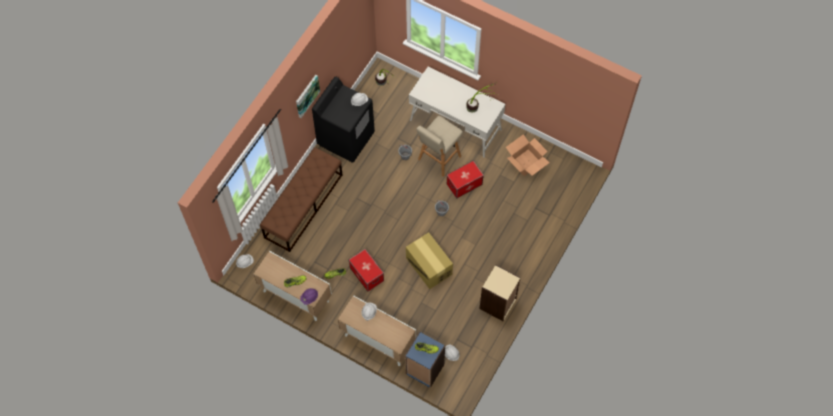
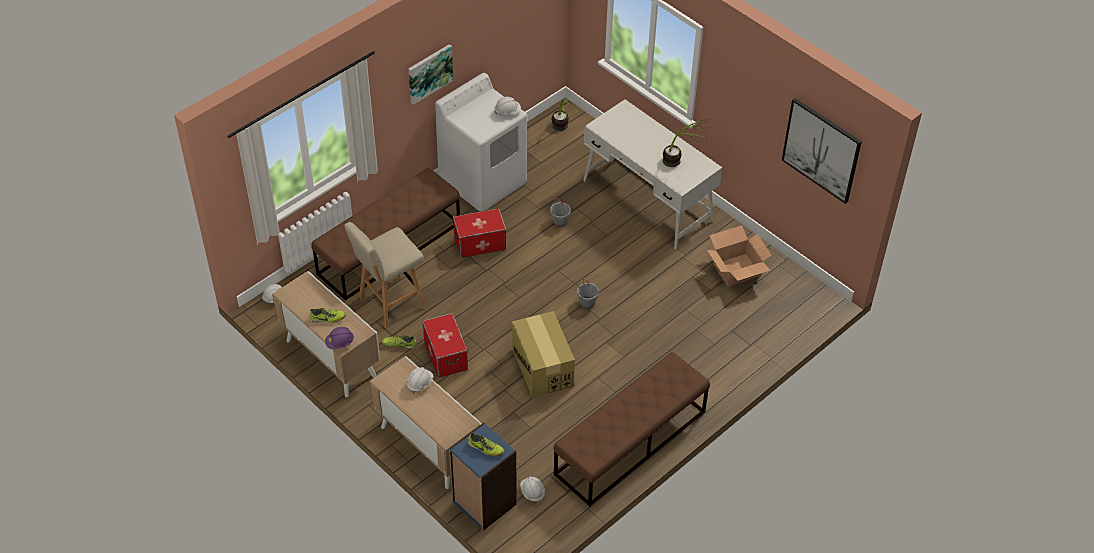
camera: 15 degrees right, 15 degrees down
(346, 138) = (483, 181): black washing machine -> white washing machine
(438, 159) = (607, 236): beige stool -> beige stool (390, 303)
(464, 184) = (634, 275): storage box -> storage box (480, 243)
(498, 304) = (630, 443): beige bookcase -> brown bench
(574, 94) = (821, 150): none -> picture

